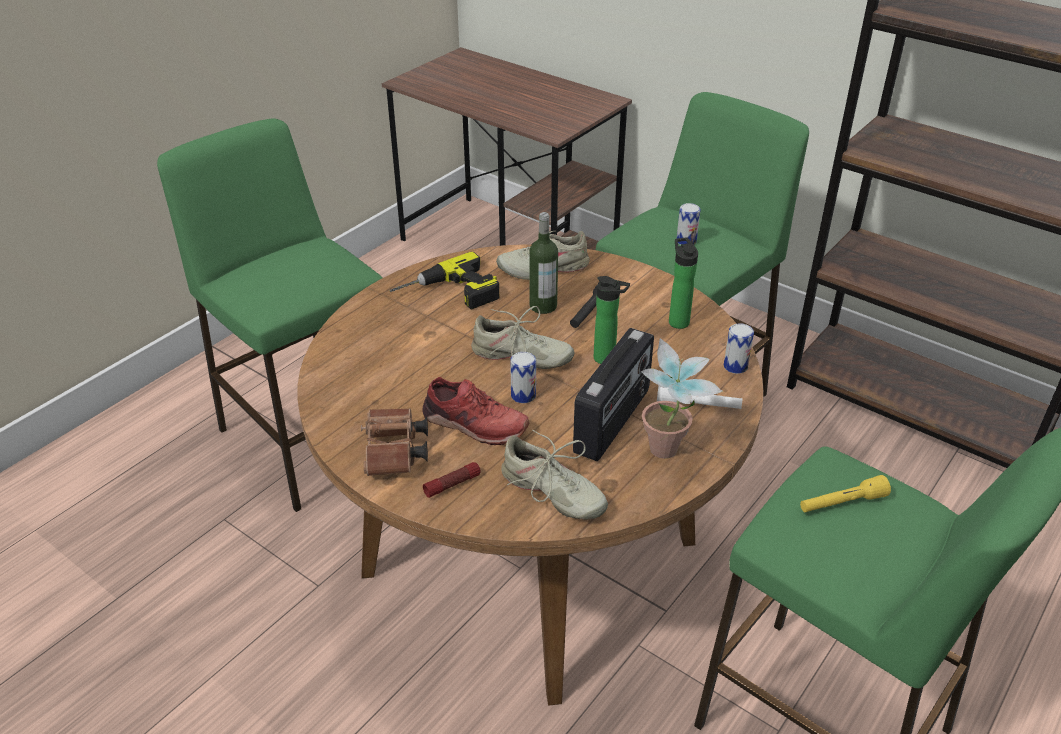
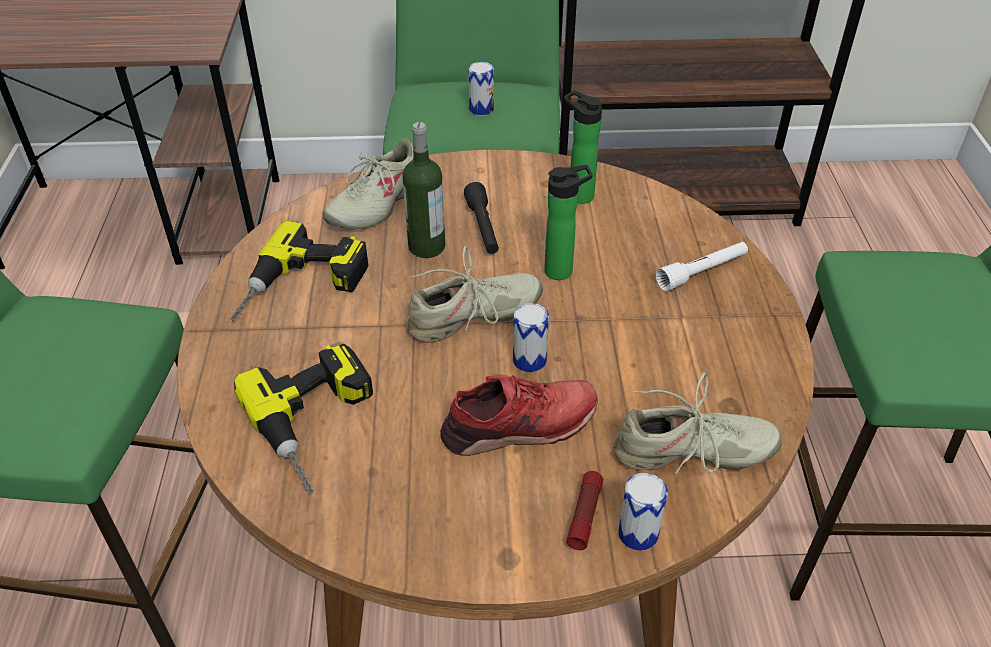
camera: 40 degrees left, 5 degrees up
(377, 366) = (321, 425): none -> power drill
(395, 454) = (477, 522): brown binoculars -> none
(613, 422) = (651, 335): radio -> none
(668, 456) = (741, 341): potted plant -> none
(735, 366) = (683, 214): can -> can (638, 533)
(842, 503) = (916, 297): yellow flashlight -> none

